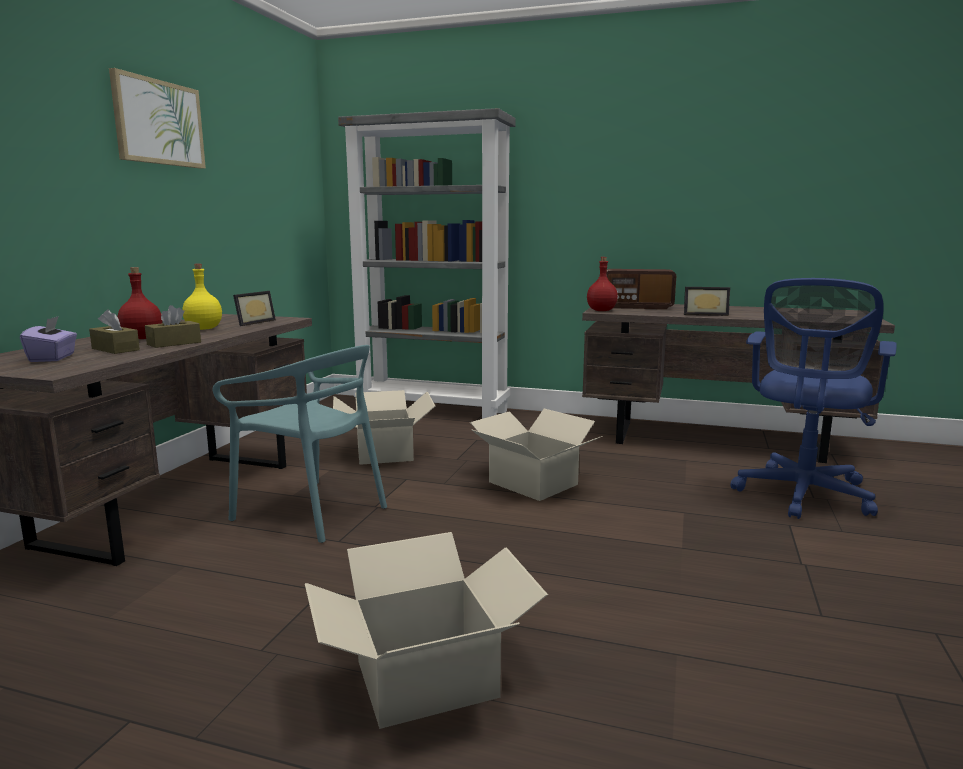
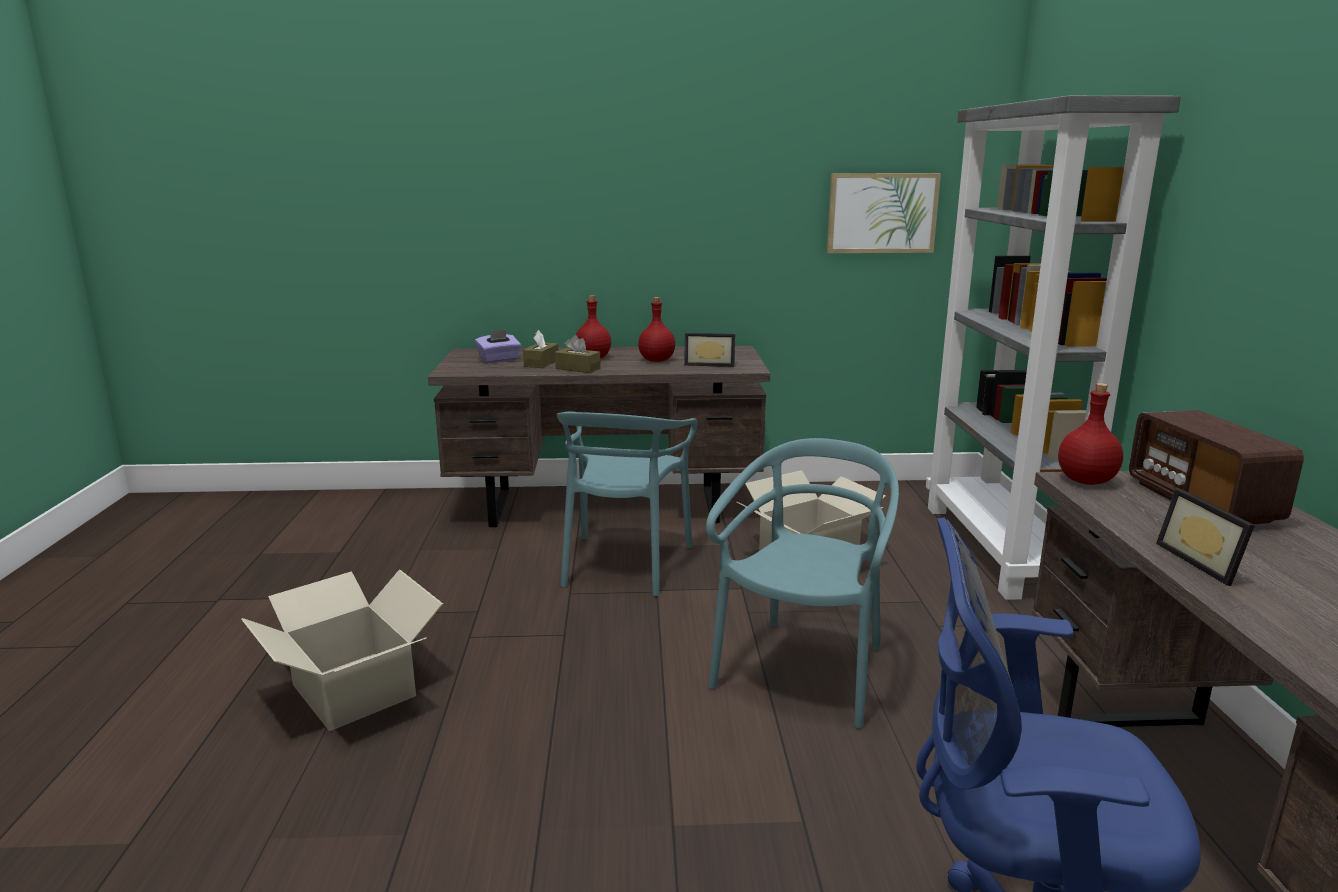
camera: 70 degrees right, 5 degrees up
(158, 122) = (703, 150): picture -> picture (882, 213)
(203, 329) = (656, 360): yellow bottle -> red bottle
(533, 483) = (803, 671): cardboard box -> turquoise chair

